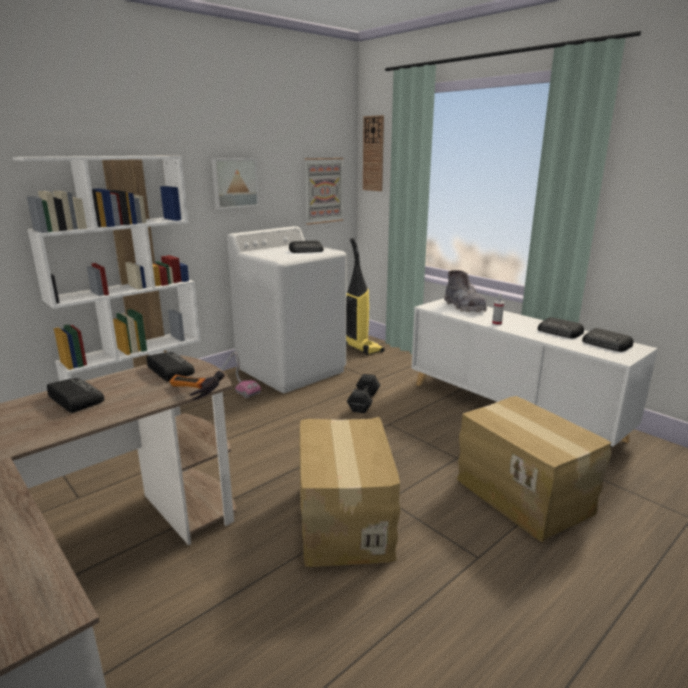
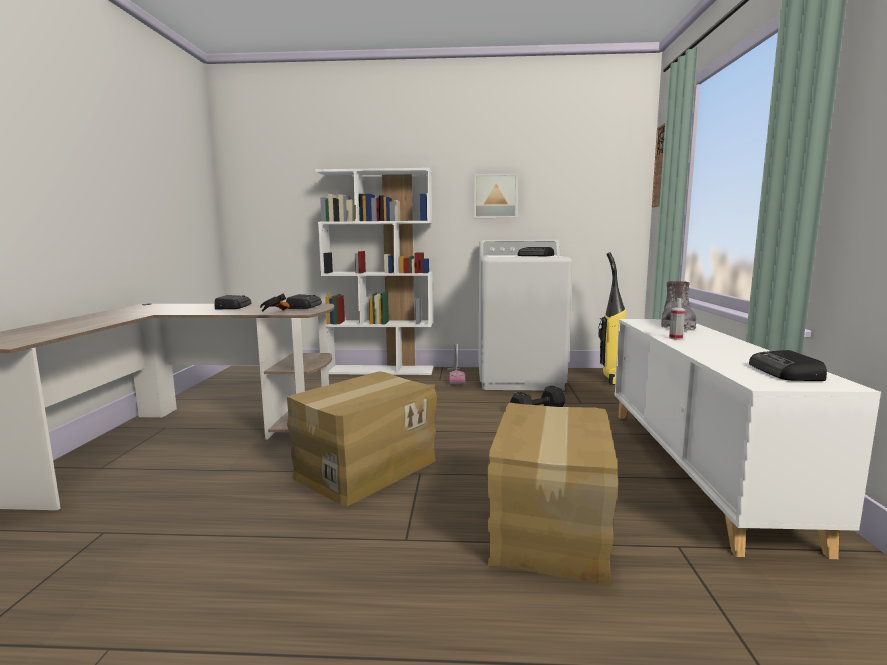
camera: 45 degrees right, 10 degrees down
(323, 190) = (601, 207): picture -> none
(560, 332) = (745, 355): radio -> none

